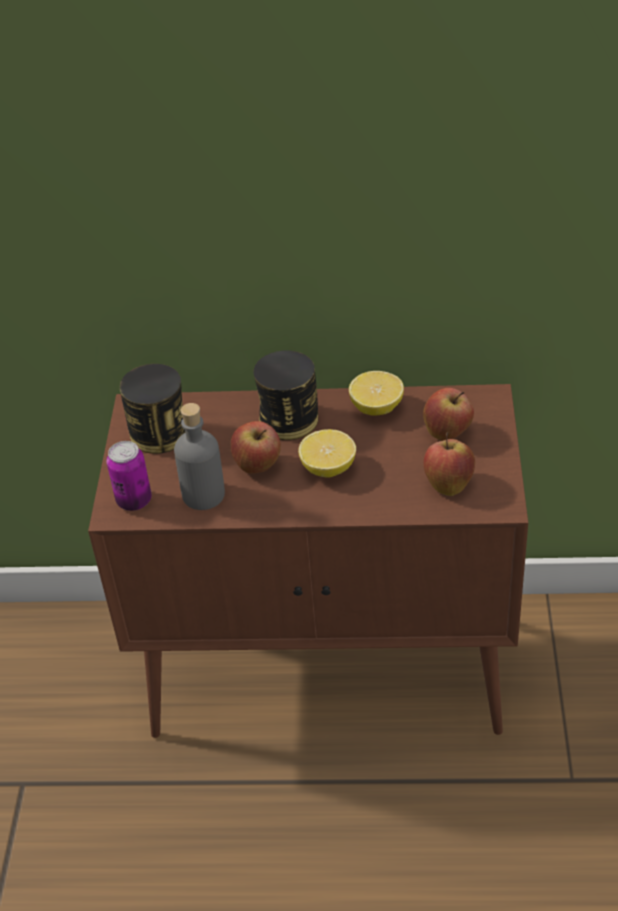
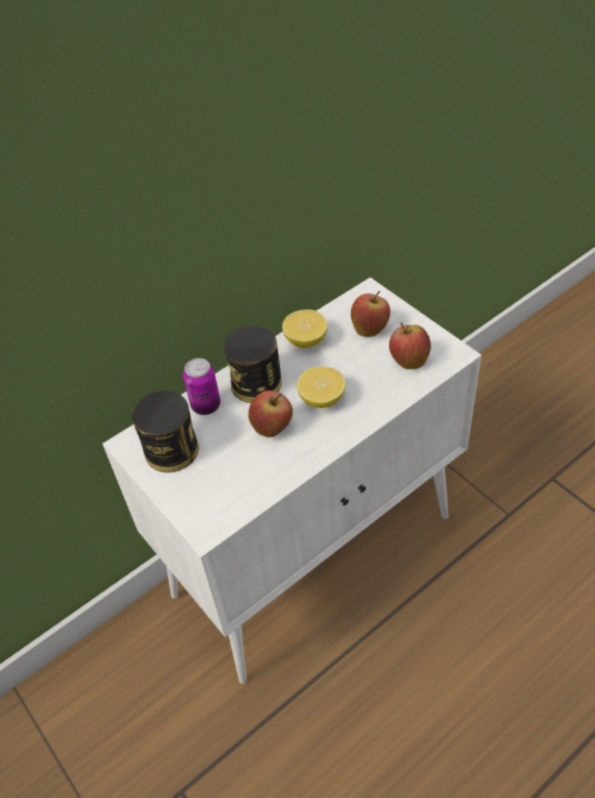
camera: 40 degrees left, 5 degrees up
(134, 500) = (210, 511): can -> can (206, 406)
(203, 494) = (257, 472): grey bottle -> none
(330, 673) = (315, 553): brown cabinet -> white cabinet

